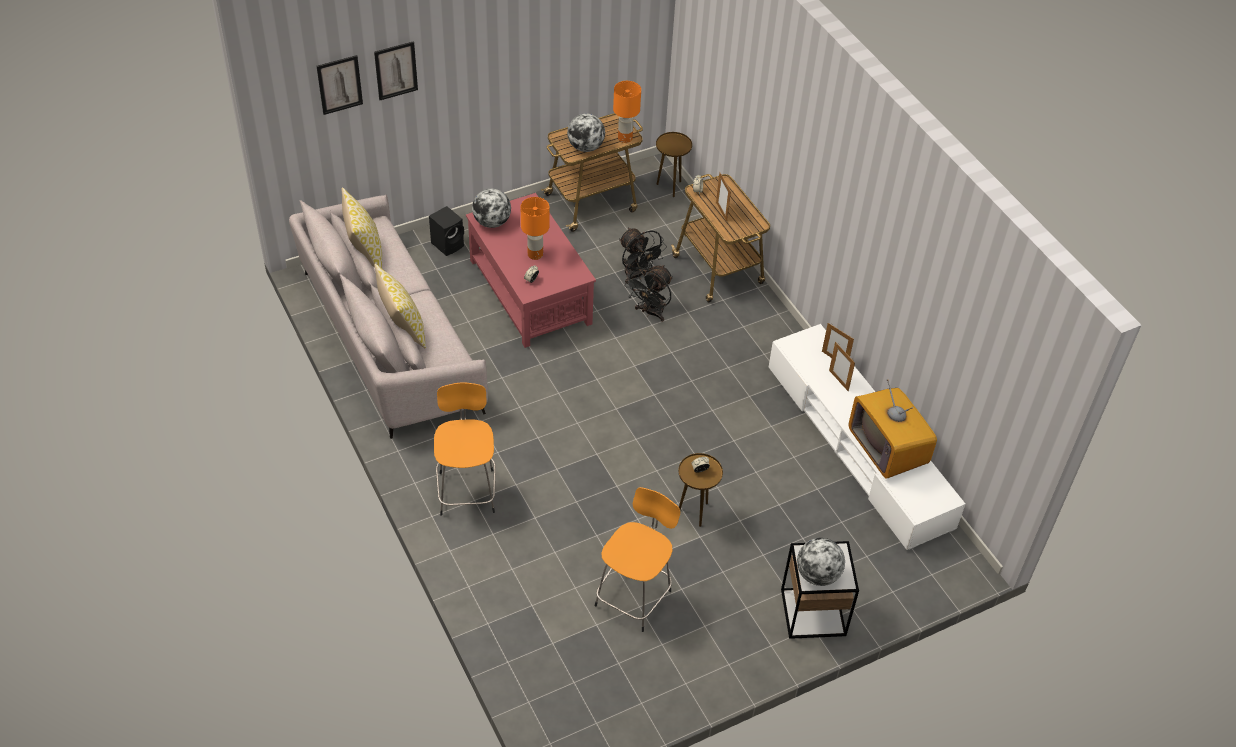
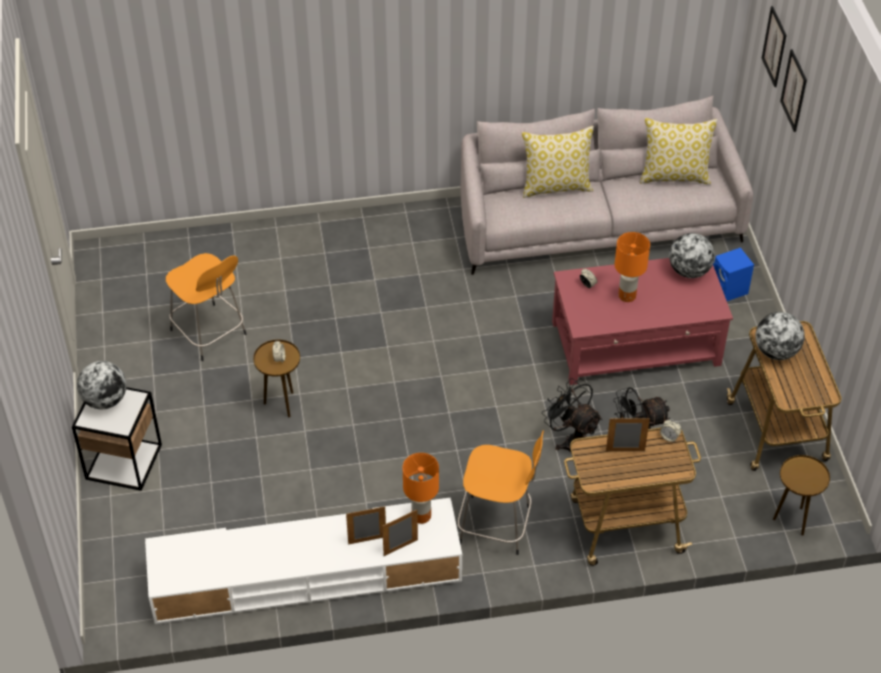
camera: 110 degrees right, 0 degrees up
(448, 244) = (729, 290): black speaker -> blue speaker
(467, 490) = (382, 245): orange stool -> orange stool (497, 525)
(625, 138) = (786, 392): orange table lamp -> orange table lamp (421, 516)
(887, 449) = (252, 551): television -> none

